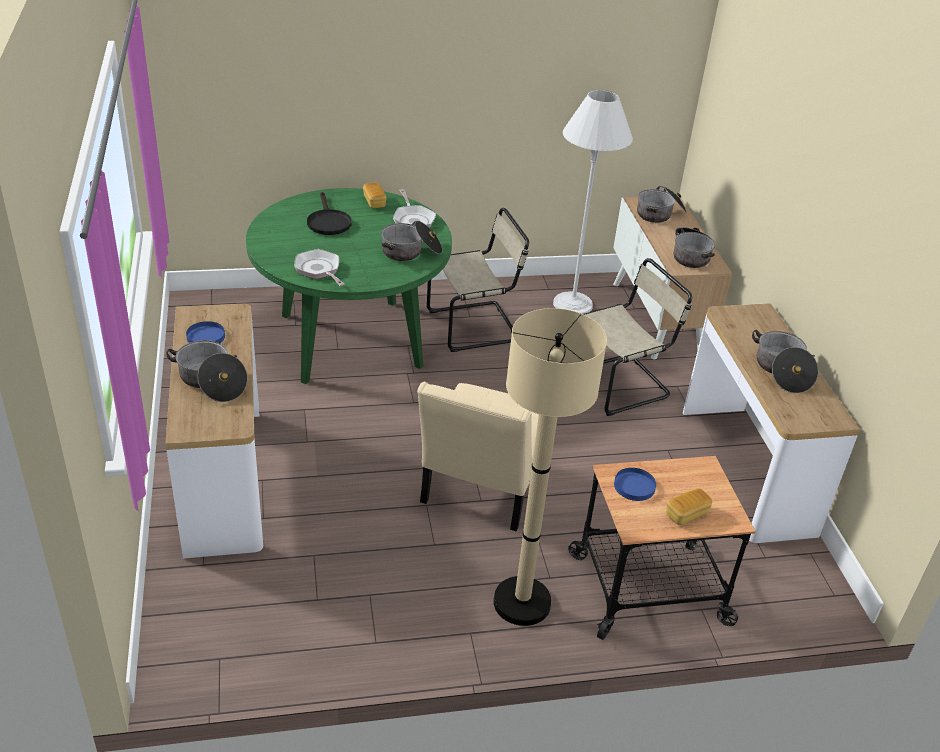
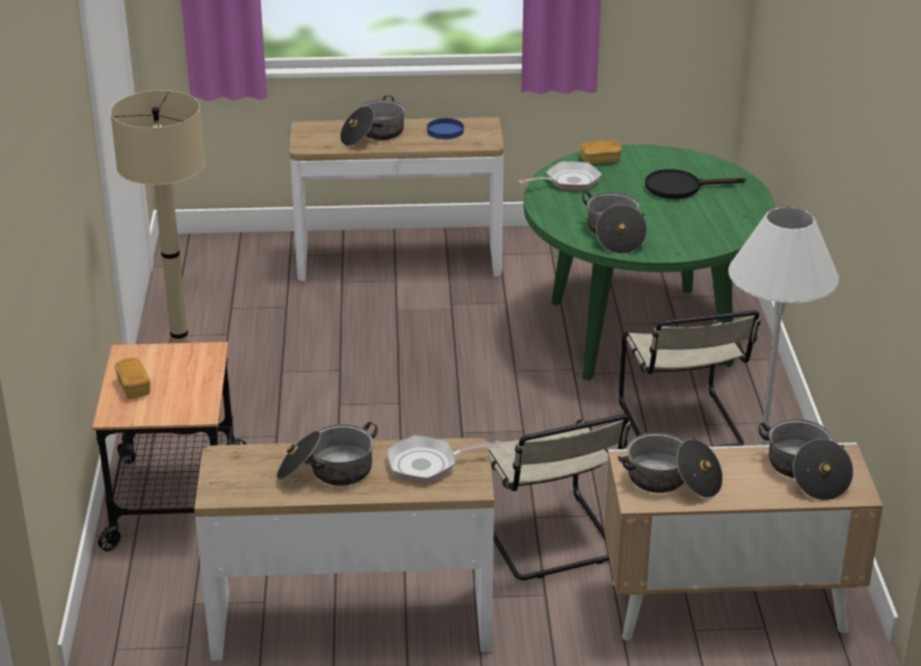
camera: 100 degrees right, 5 degrees down
(374, 202) = (738, 216): bread -> bread (600, 161)
(413, 219) = (697, 239): frying pan -> frying pan (428, 464)
(481, 489) = (357, 406): beige chair -> none
(634, 486) = (187, 362): blue plate -> none

